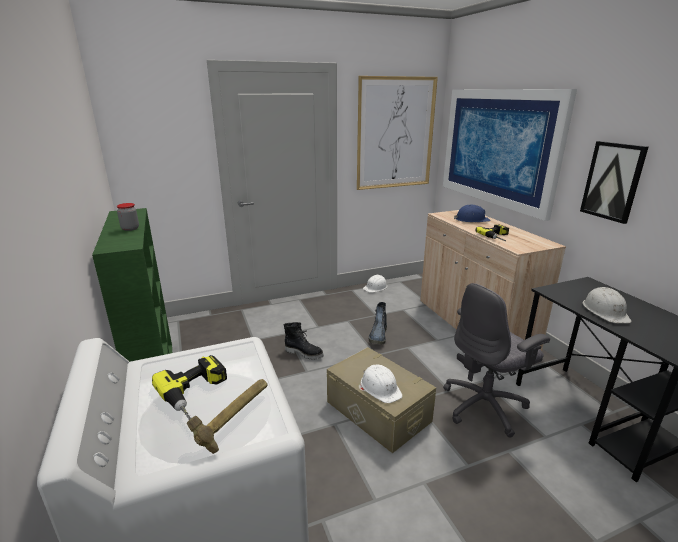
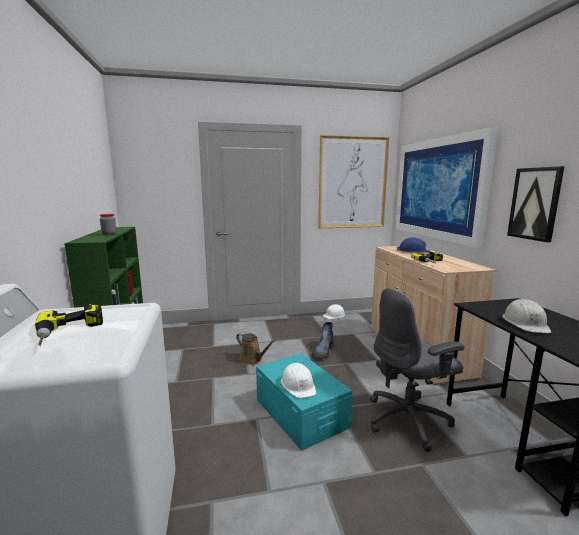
camera: 10 degrees right, 10 degrees down
(235, 421) = (81, 349): hammer -> none
(304, 353) = (252, 359): black boot -> brown watering can
(378, 411) = (300, 412): beige storage box -> turquoise storage box

